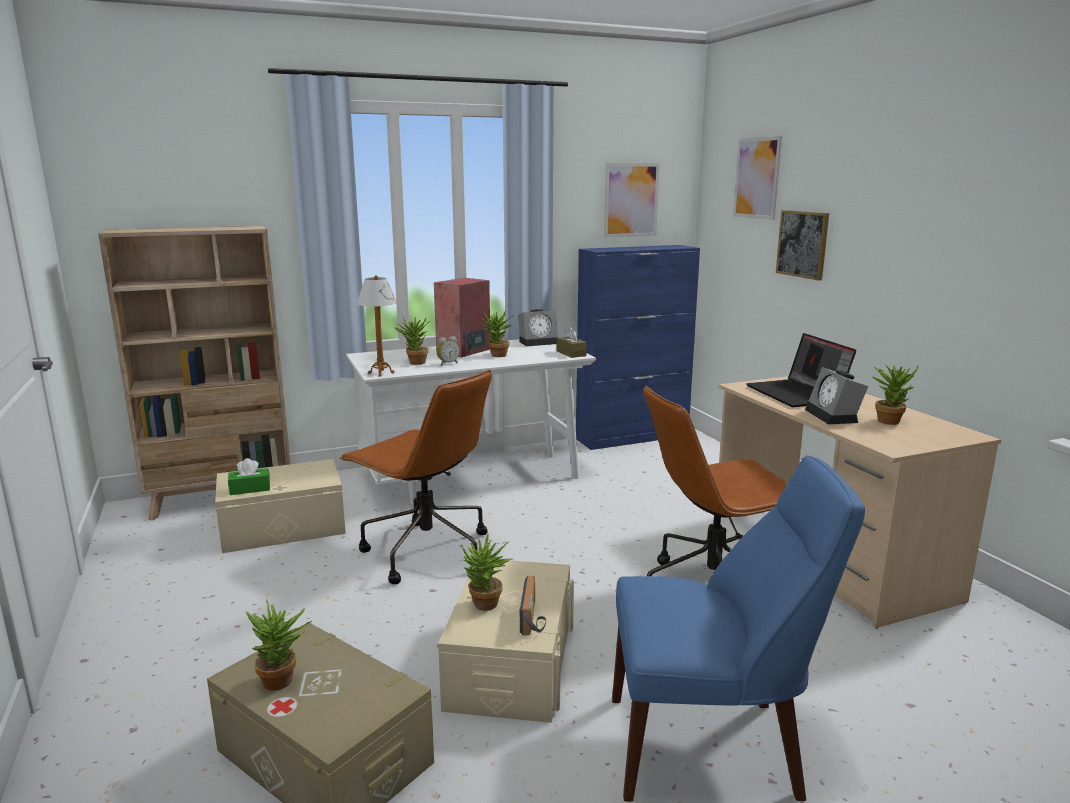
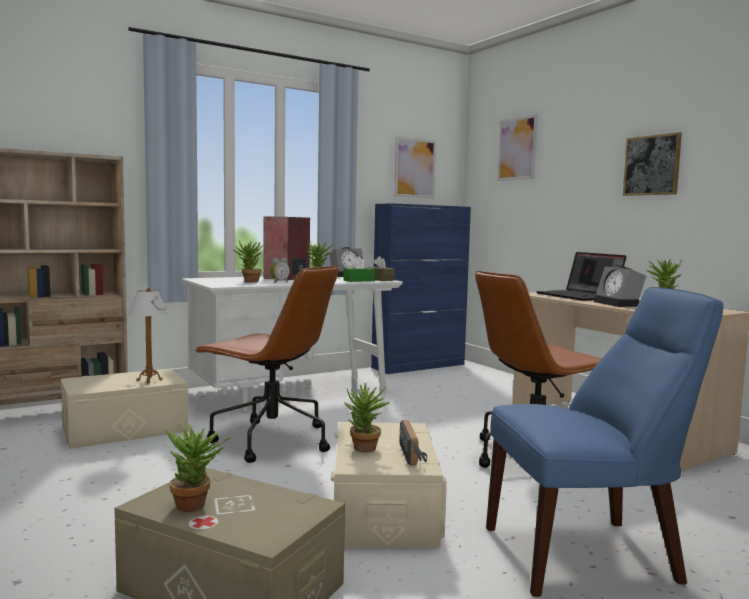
camera: 10 degrees left, 10 degrees down
(250, 489) = (99, 387): green tissue box -> green tissue box (359, 280)
(381, 373) = (223, 285): table lamp -> table lamp (149, 380)
(803, 244) = (560, 194): picture -> picture (652, 165)

